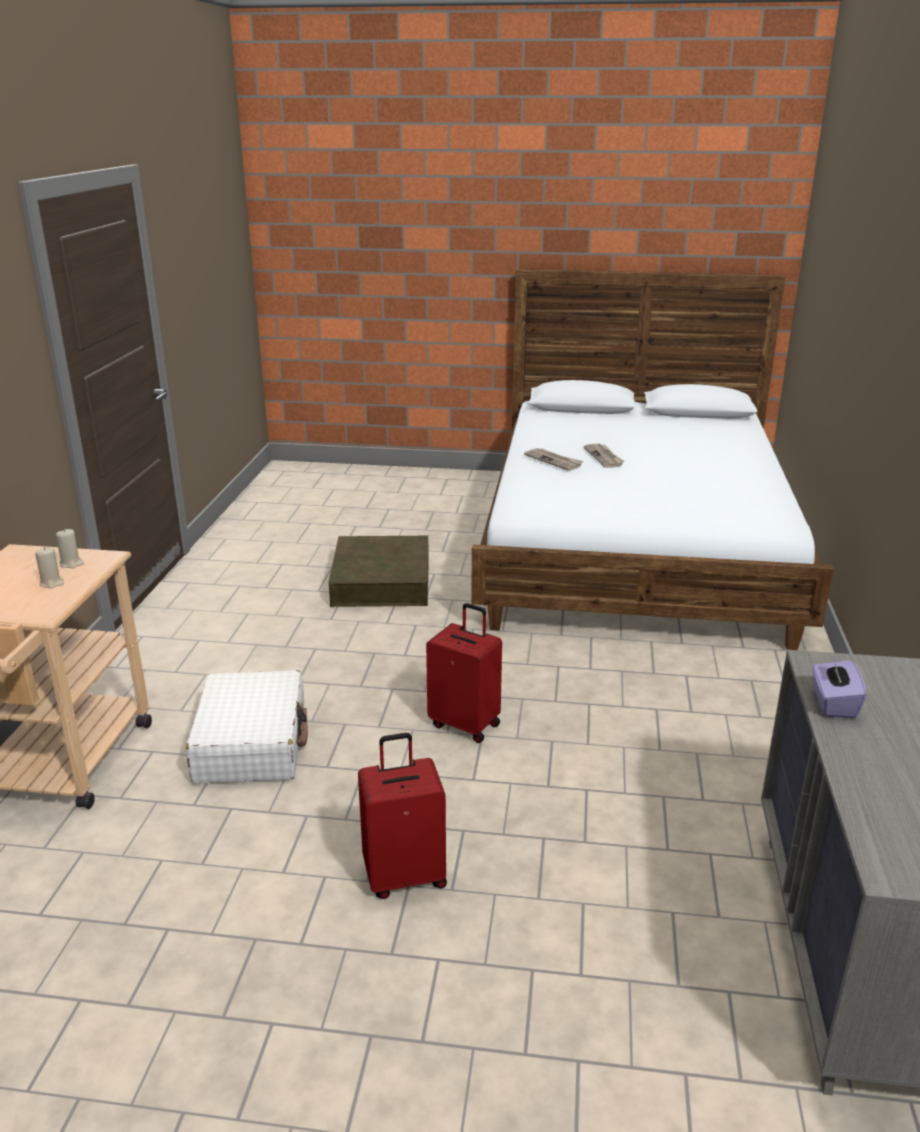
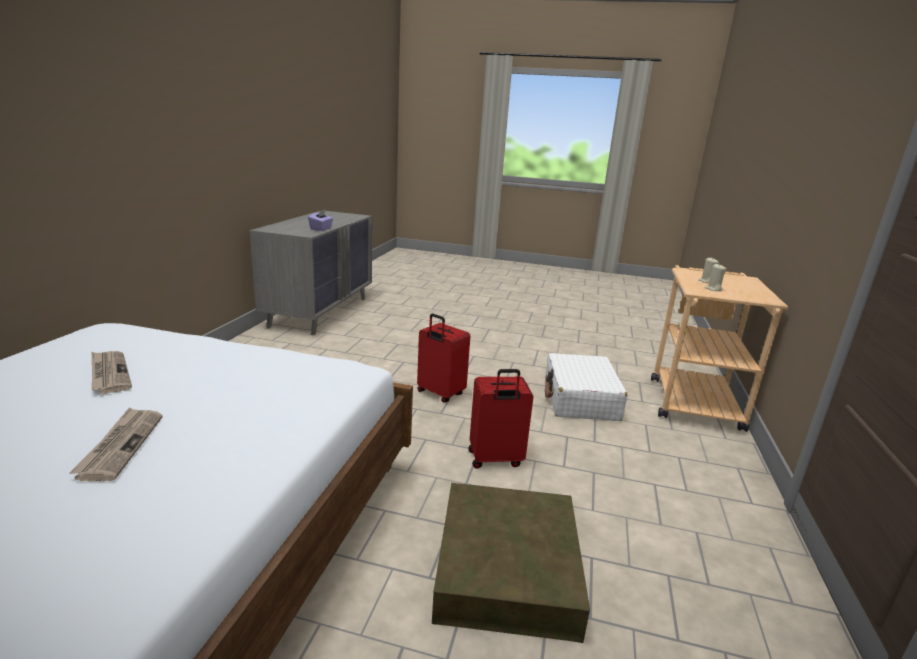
camera: 175 degrees left, 5 degrees down
(405, 875) = (483, 343): red suitcase -> red suitcase (495, 459)
(554, 461) = (220, 444): newspaper -> newspaper (109, 374)

